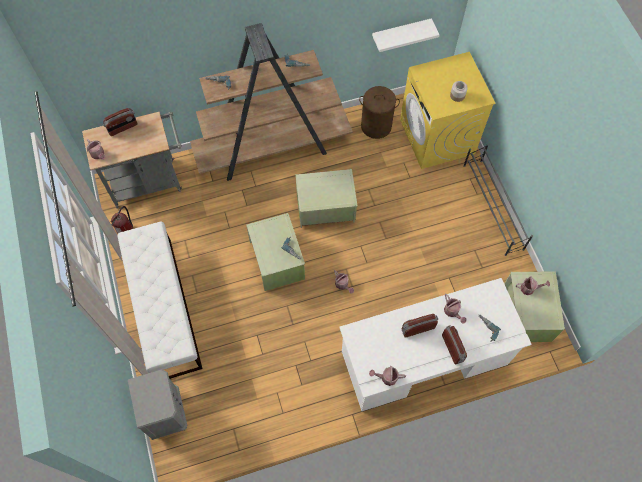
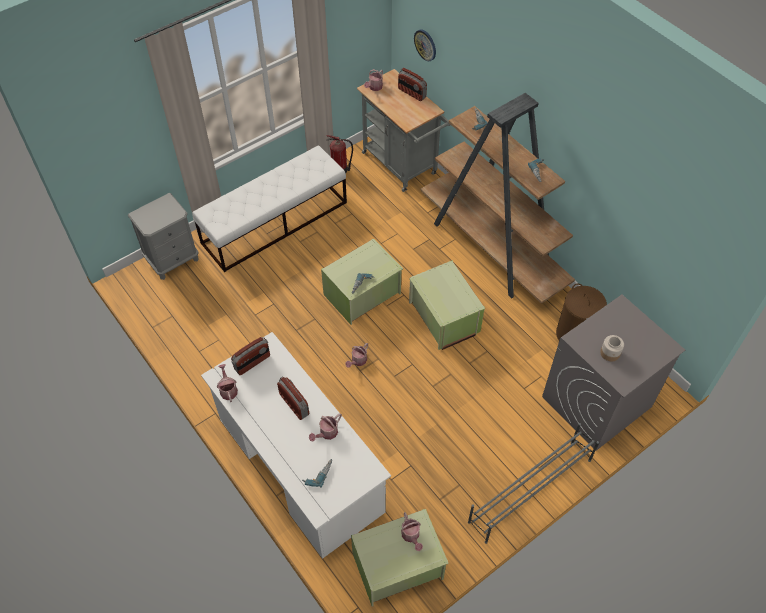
camera: 70 degrees right, 10 degrees down
(107, 84) = (425, 45): none -> wall clock
(400, 33) = (656, 265): white shelf -> none
(437, 137) = (596, 402): yellow washing machine -> grey washing machine
(452, 348) = (282, 444): radio -> radio (252, 363)

